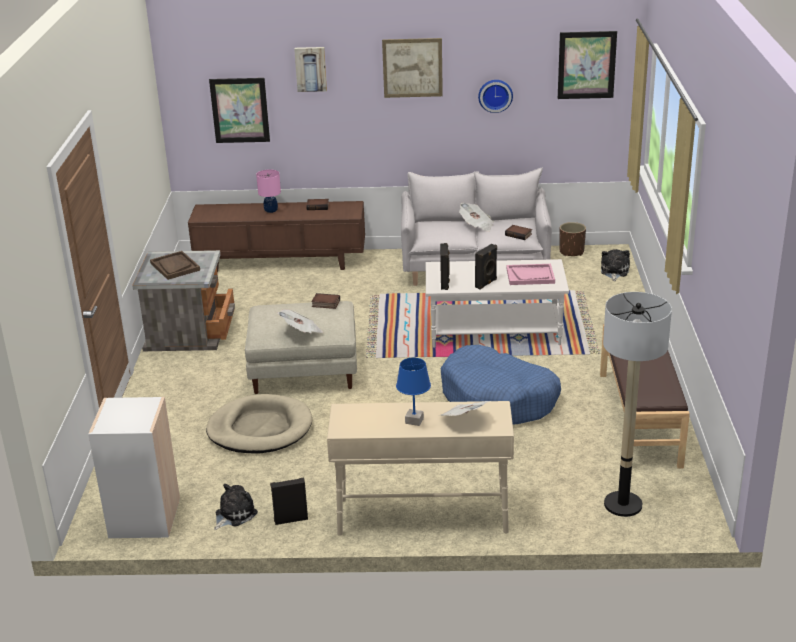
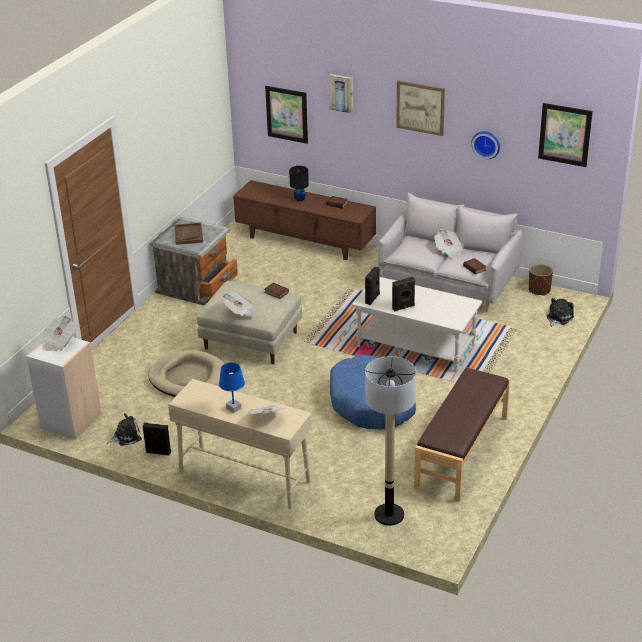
camera: 25 degrees right, 5 degrees up
(122, 407) = (59, 342): none -> newspaper
(270, 211) = (299, 200): pink table lamp -> black table lamp
(530, 276) = (443, 309): pink tray -> none

